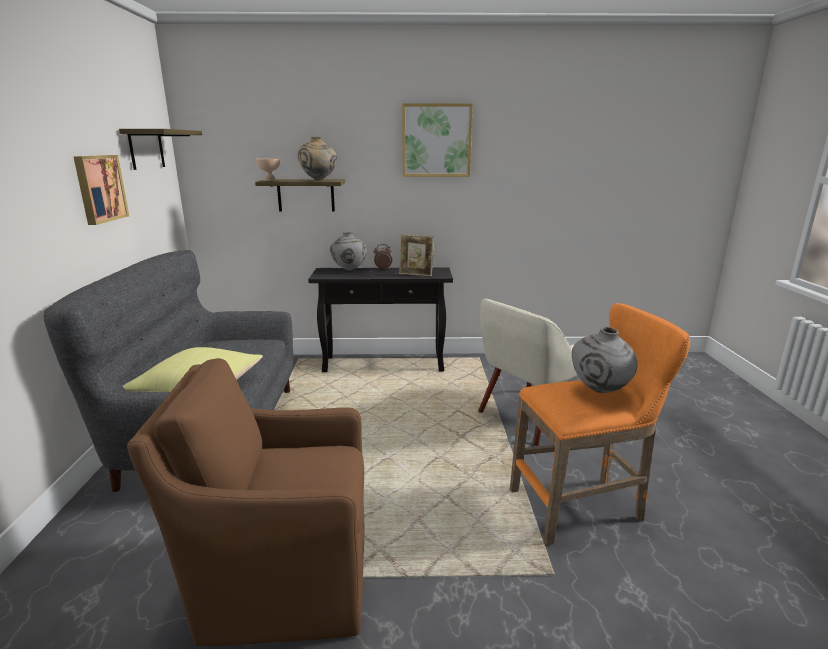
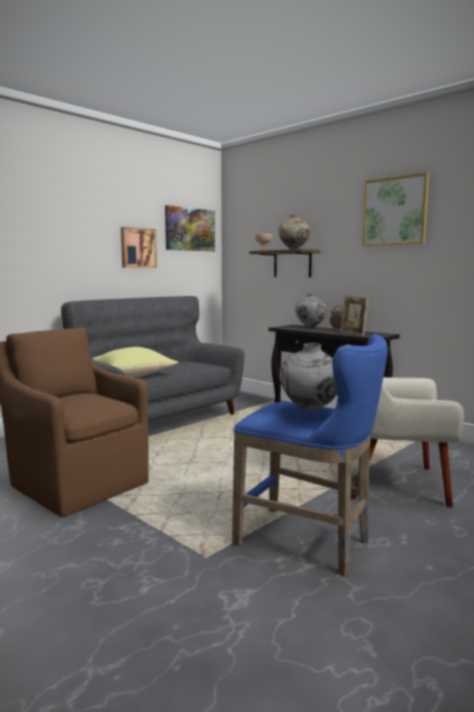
camera: 45 degrees right, 10 degrees down
(146, 149) = (190, 229): shelf -> picture
(583, 506) = (309, 543): orange stool -> blue stool

